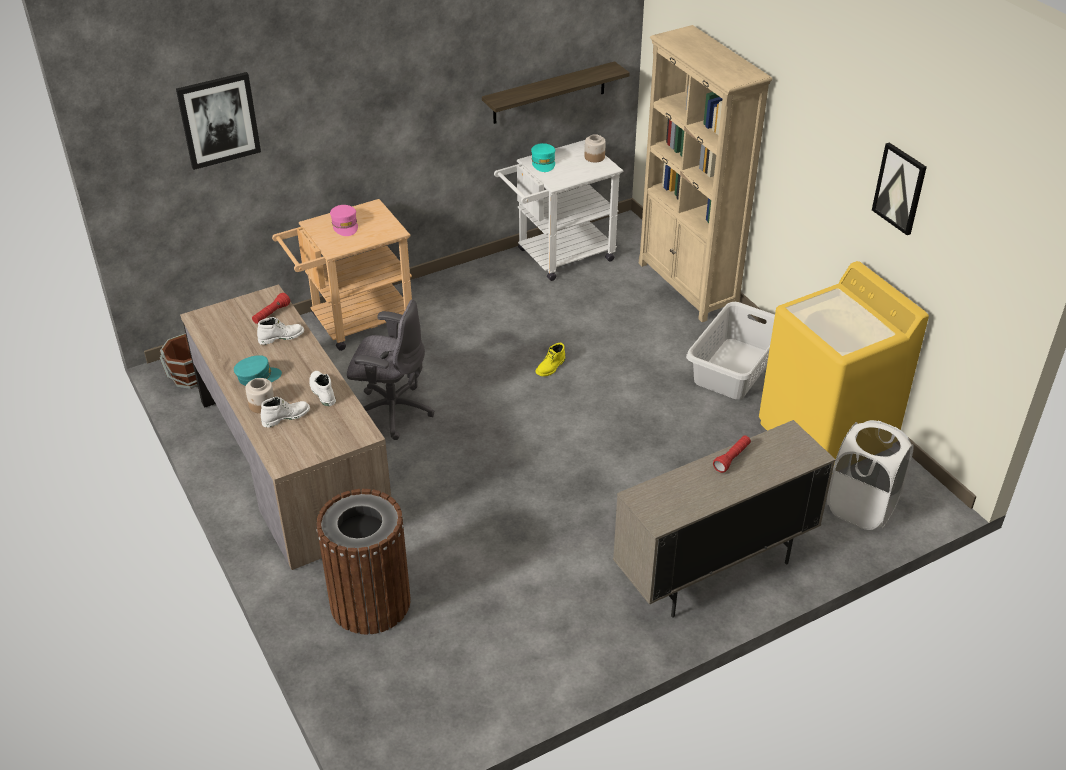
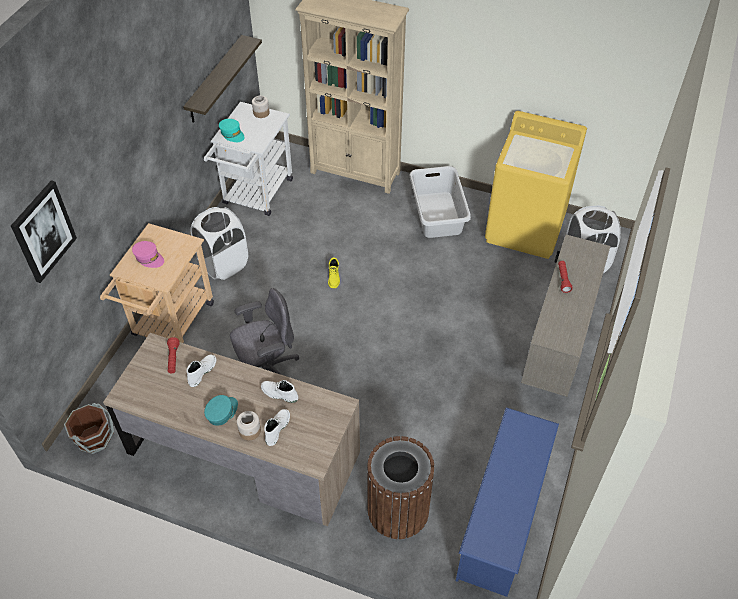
camera: 40 degrees left, 10 degrees up
(459, 300) = (224, 264): none -> white laundry basket
(461, 682) = (502, 518): none -> blue shoe rack
(900, 188) = (546, 54): picture -> none

